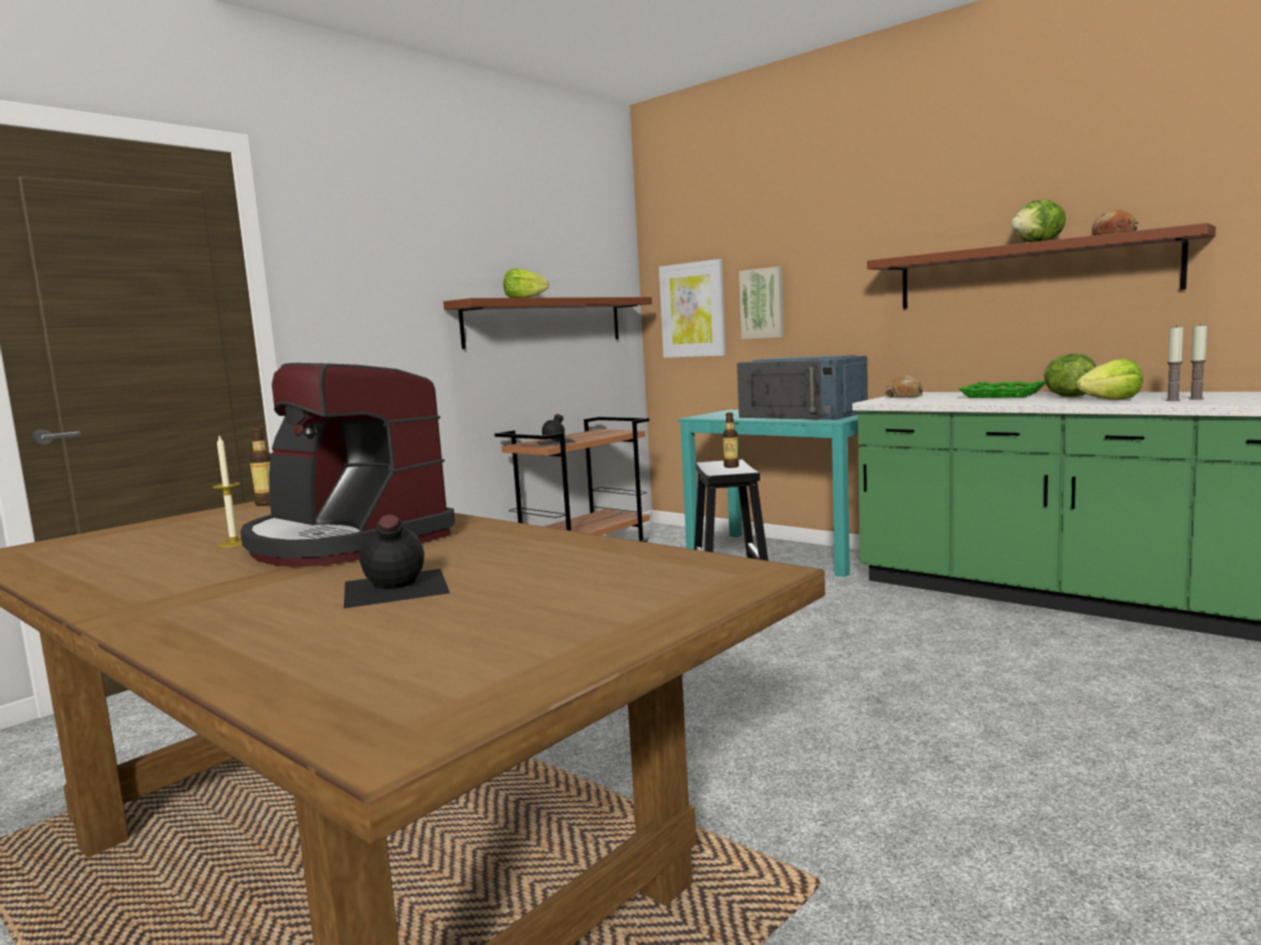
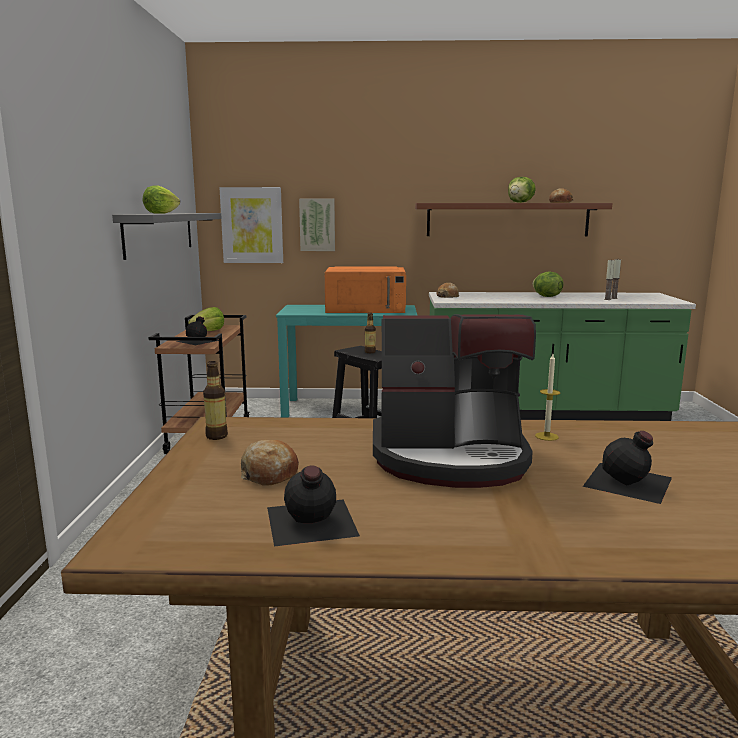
camera: 40 degrees left, 5 degrees up
(108, 561) = (310, 522): none -> black bottle
(201, 531) = (269, 474): none -> bread
(234, 543) = (360, 478): candle -> candle (546, 436)
(545, 322) = (160, 233): brown shelf -> grey shelf
(804, 414) = (366, 309): blue microwave -> orange microwave
(1002, 395) = (504, 295): green tray -> none
(1111, 400) = (577, 299): lettuce -> lettuce (209, 331)

